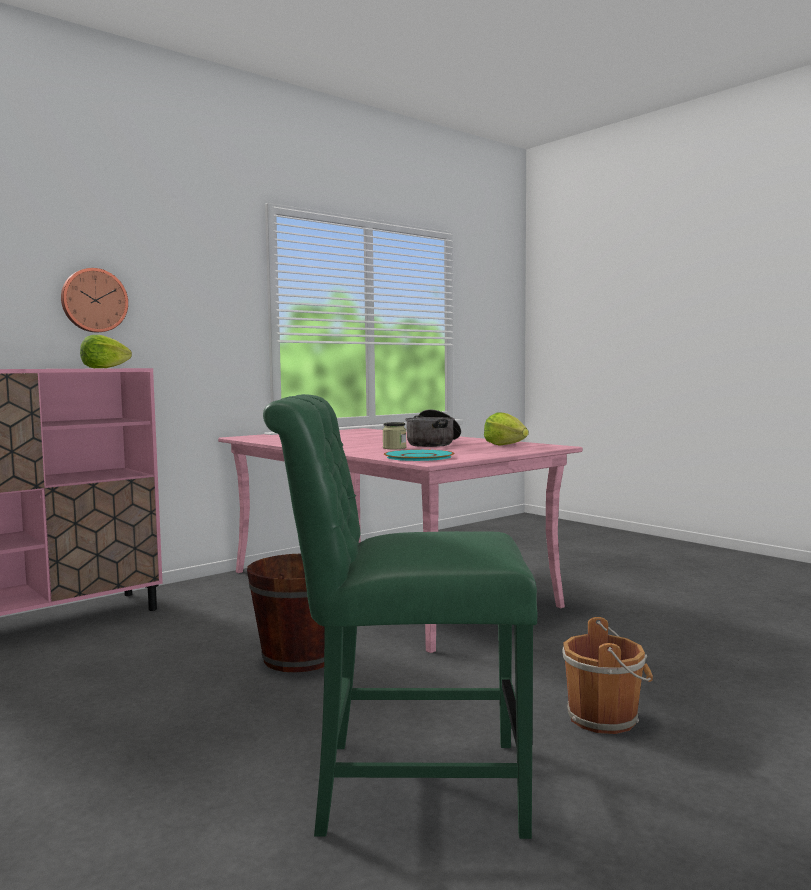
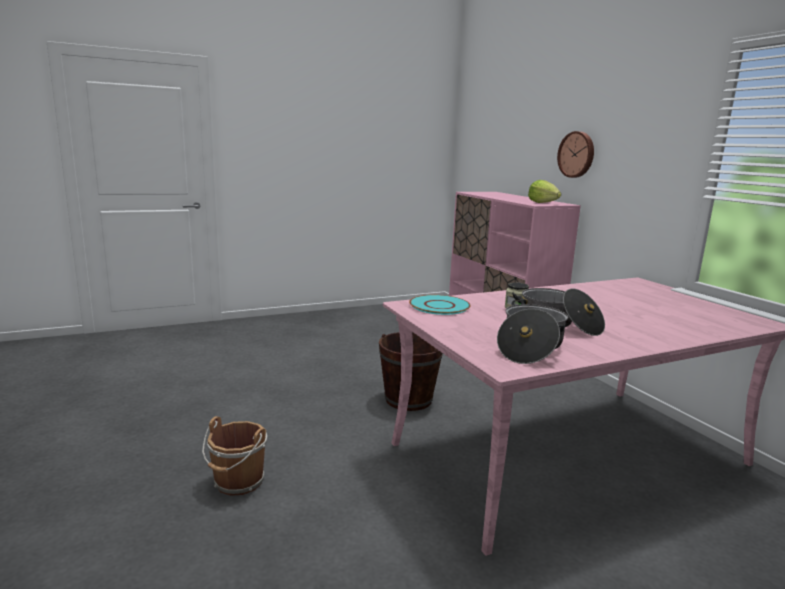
camera: 105 degrees right, 10 degrees up
(407, 784) = (239, 406): green chair -> none
(505, 445) = (530, 347): lettuce -> cooking pot

